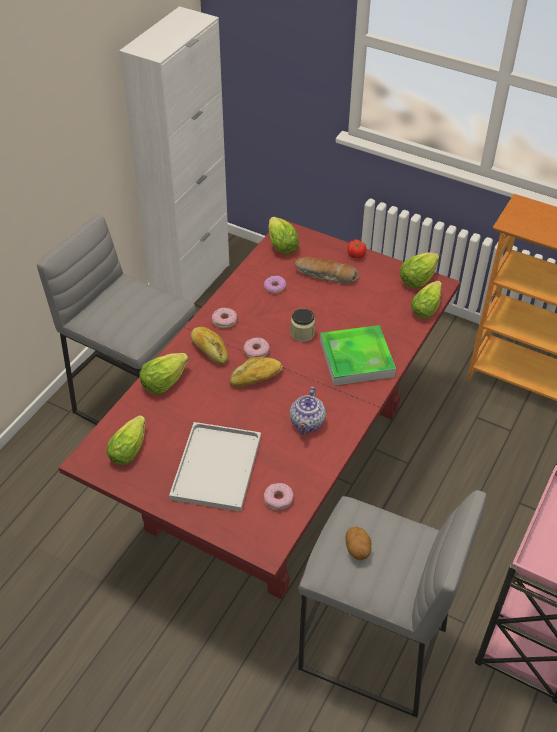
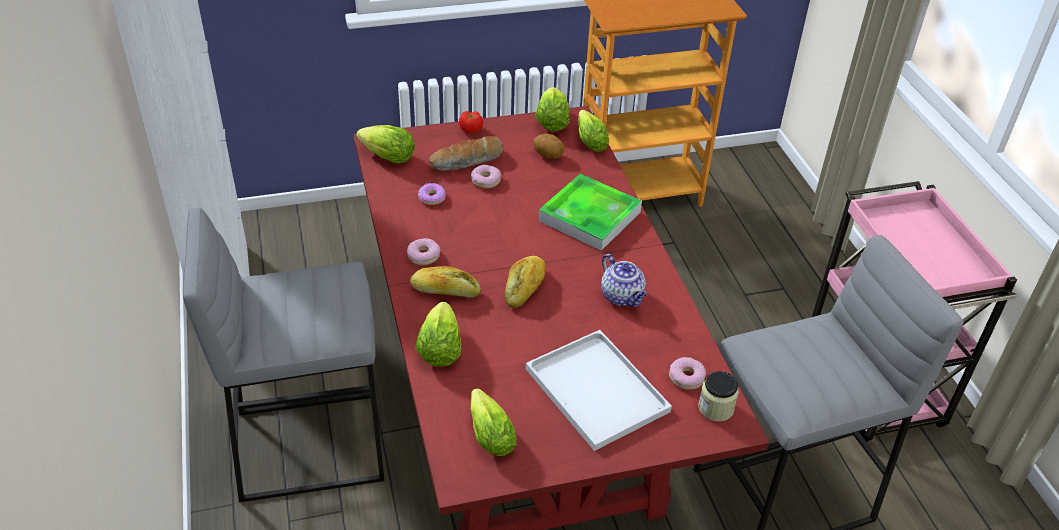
camera: 45 degrees left, 5 degrees down
(256, 351) = (492, 264): donut -> donut (486, 180)
(302, 334) = (514, 223): jar -> jar (715, 408)
(357, 550) = (802, 369): potato -> potato (548, 155)

